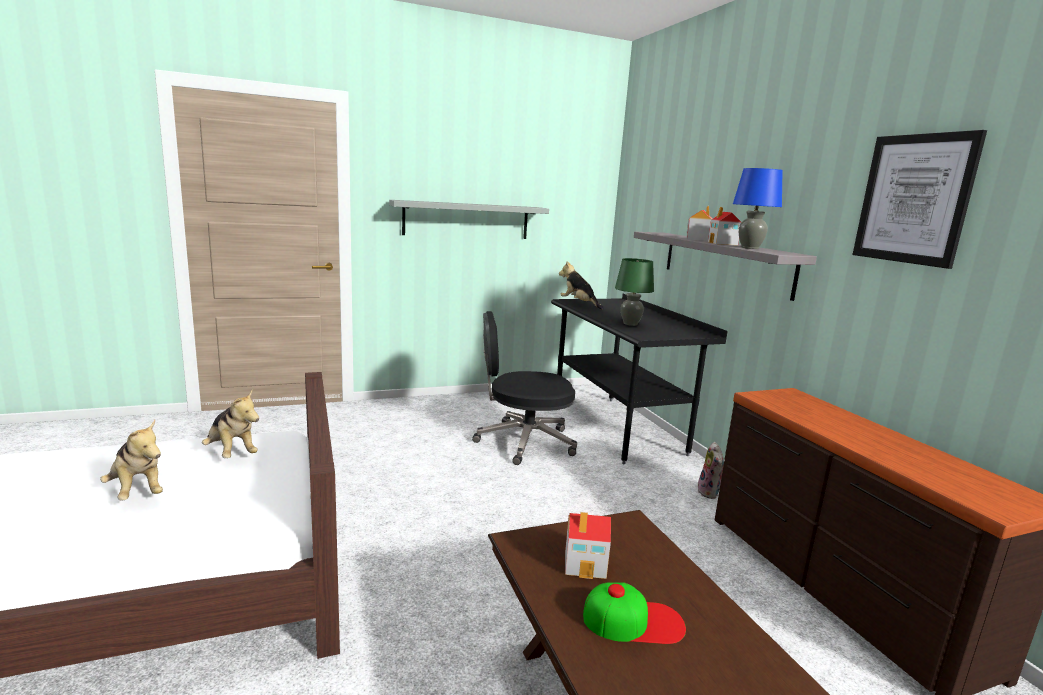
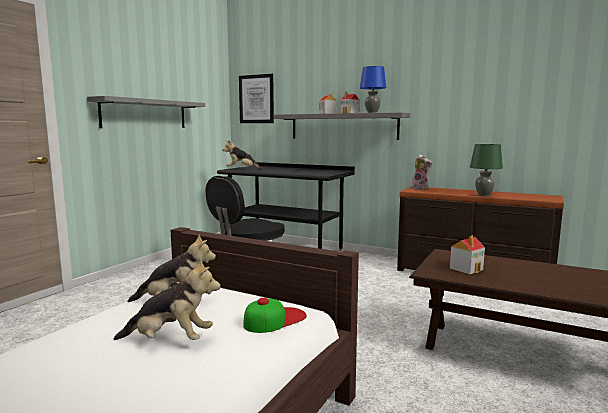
camera: 40 degrees left, 5 degrees down
(630, 324) = (299, 172): green table lamp -> green table lamp (484, 195)
(633, 621) = (519, 275): cap -> cap (275, 319)
(710, 493) = (377, 261): plush toy -> plush toy (421, 188)
(914, 199) = (461, 78): picture -> picture (256, 99)

